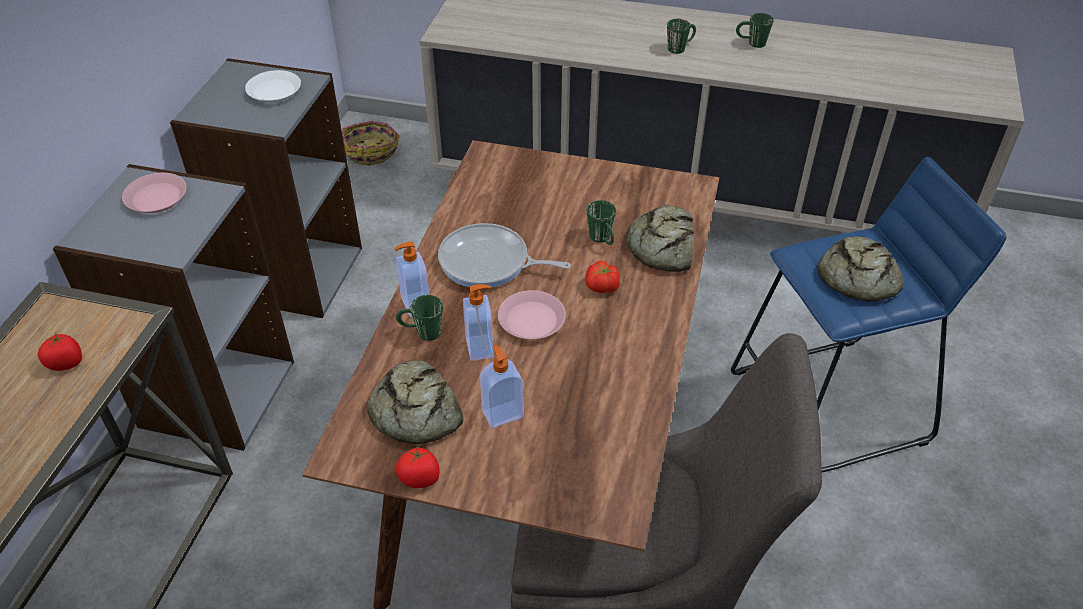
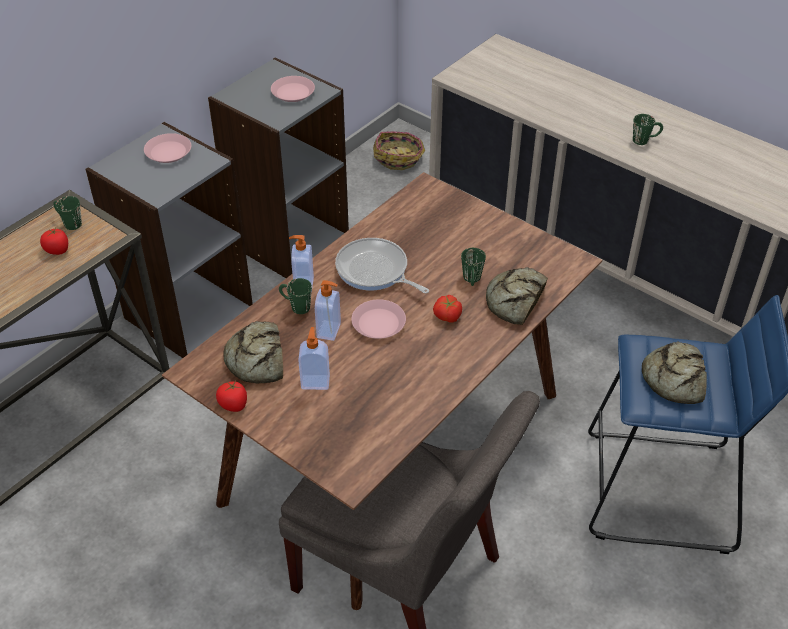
camera: 25 degrees right, 0 degrees up
(274, 91) = (292, 92): white plate -> pink plate
(751, 43) = (712, 152): green mug -> green mug (69, 222)

